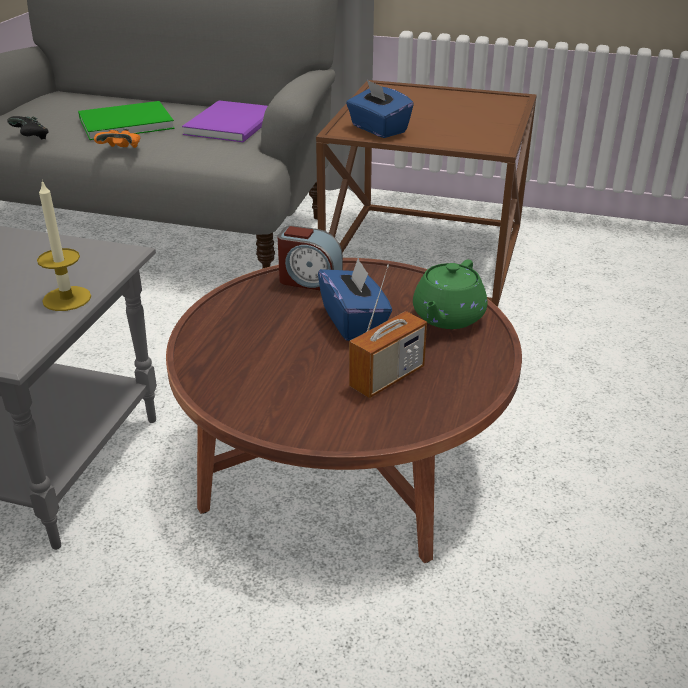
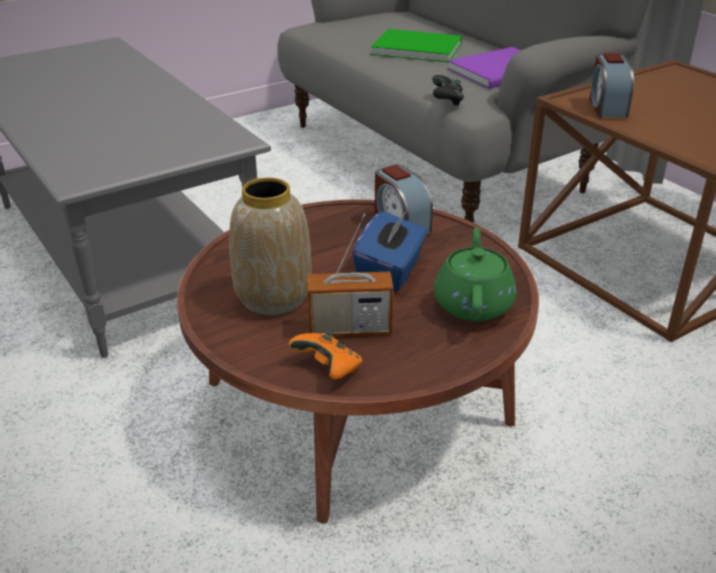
camera: 40 degrees right, 0 degrees up
(31, 138) = (334, 42): black game controller -> black game controller (446, 101)
(67, 298) = (159, 159): candle -> none
(121, 150) = (383, 68): orange game controller -> orange game controller (329, 369)
(294, 384) = (274, 298): none -> vase
(378, 129) = (607, 107): blue tissue box -> alarm clock
(447, 317) = (473, 303): green teapot -> green teapot turned 120 degrees clockwise

